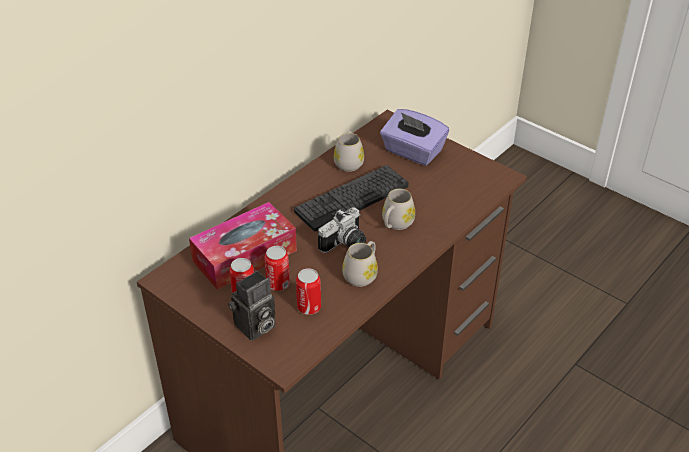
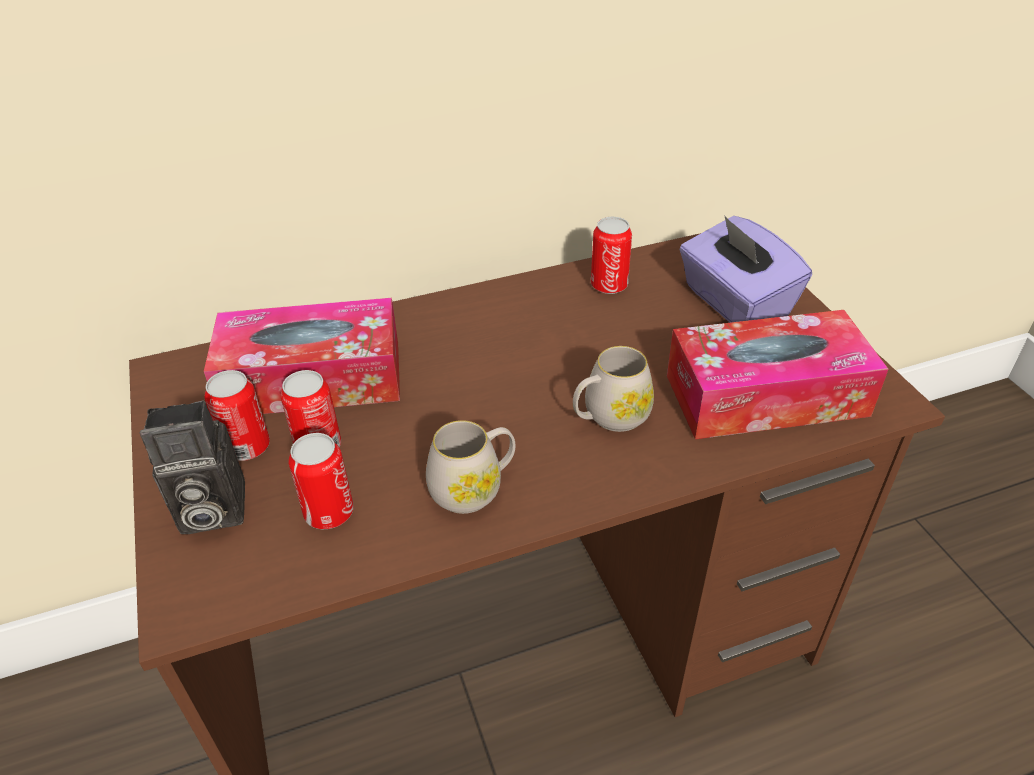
camera: 30 degrees right, 0 degrees up
(346, 244) = (490, 421): camera -> none
(349, 162) = (609, 285): white mug -> can
(352, 198) = (566, 345): keyboard -> none
(453, 191) = (766, 395): none -> tissue box

